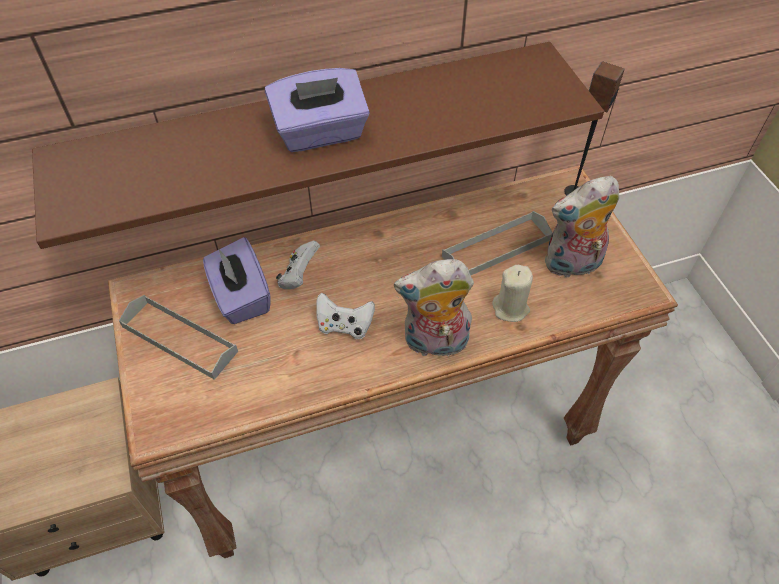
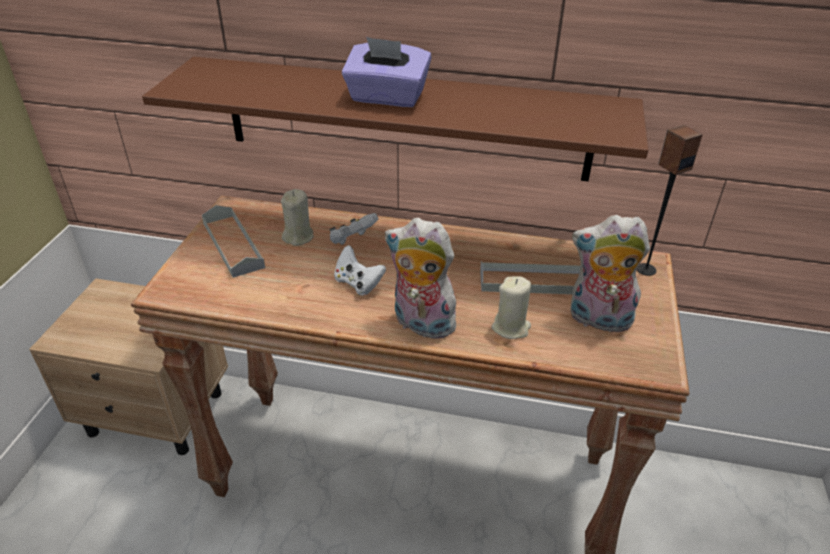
camera: 30 degrees right, 15 degrees down
(241, 297) = (298, 237): purple tissue box -> beige candle

